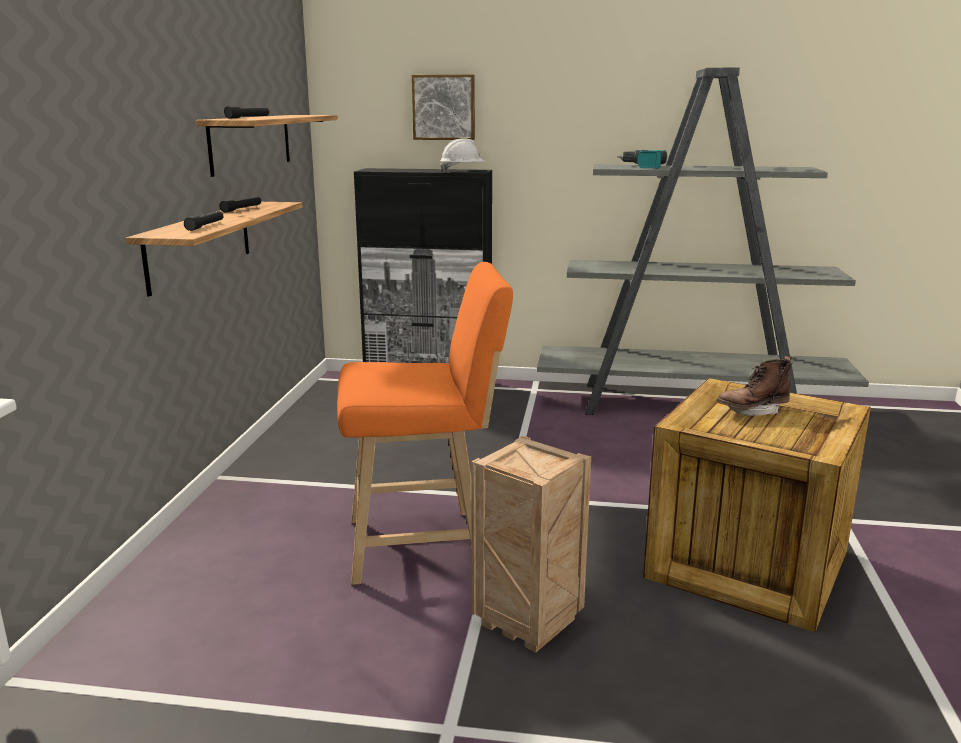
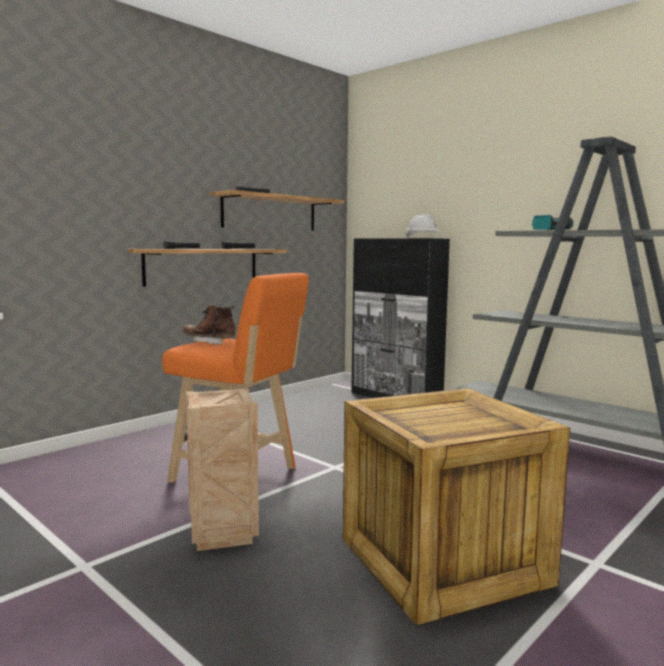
camera: 35 degrees right, 10 degrees down
(444, 107) = (422, 194): picture -> none
(752, 411) = (456, 412): brown boot -> brown boot (209, 342)

